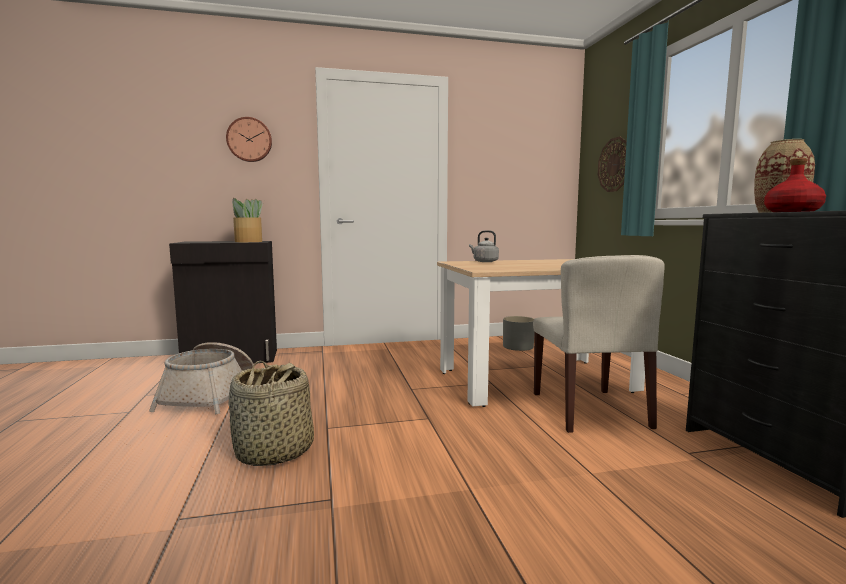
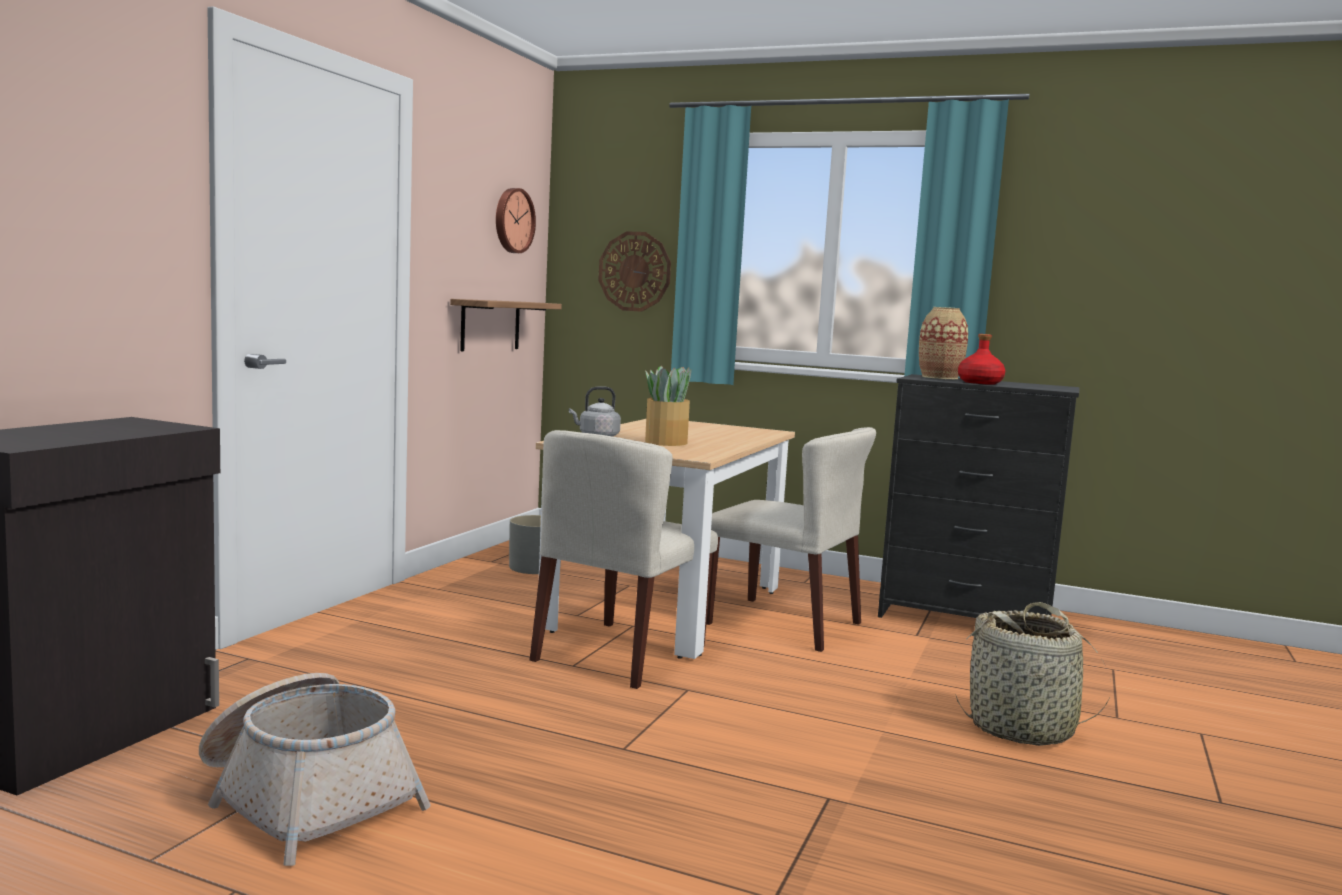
camera: 55 degrees left, 0 degrees up
(249, 140) = (73, 158): wall clock -> wall clock (512, 220)
(249, 241) = (151, 428): potted plant -> potted plant (667, 442)
(273, 452) = (653, 799): basket -> basket (1022, 728)
(446, 392) = (620, 654): none -> beige chair
(519, 206) = (490, 325): none -> shelf

